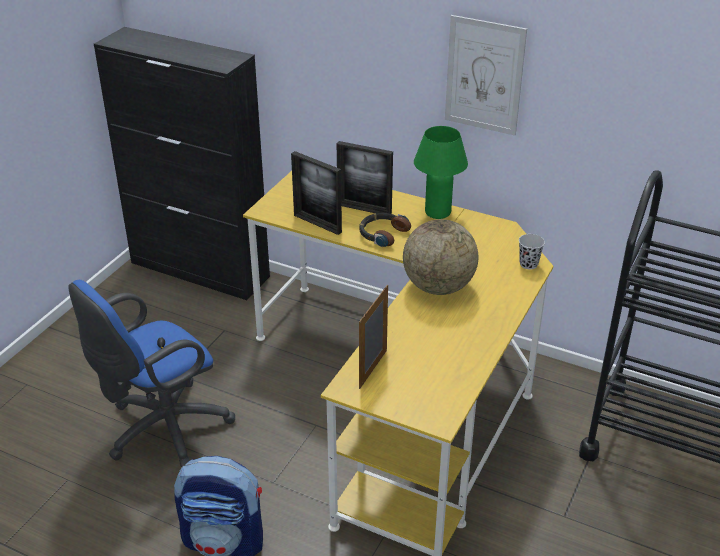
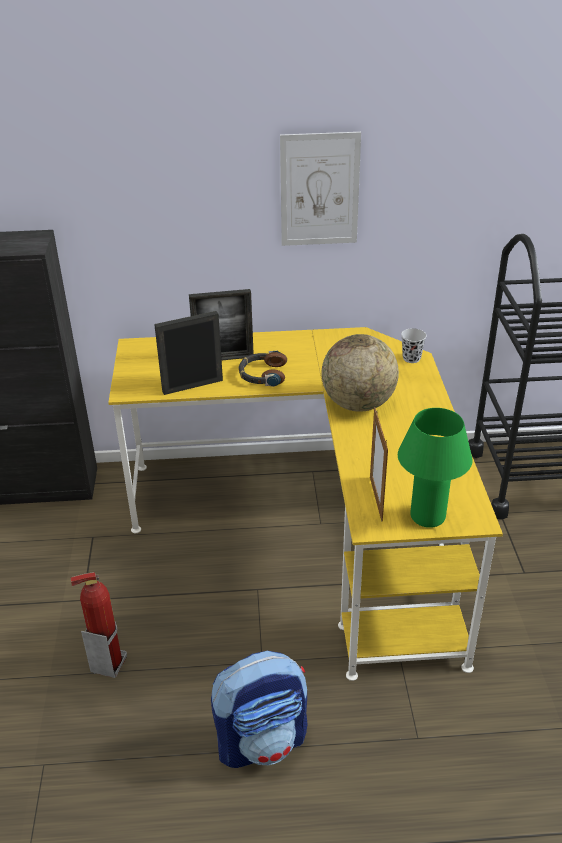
camera: 30 degrees left, 0 degrees up
(162, 430) = (108, 663): blue office chair -> fire extinguisher
(317, 223) = (192, 386): picture frame -> picture frame turned 150 degrees clockwise
(437, 212) = (293, 340): green table lamp -> green table lamp (427, 516)

